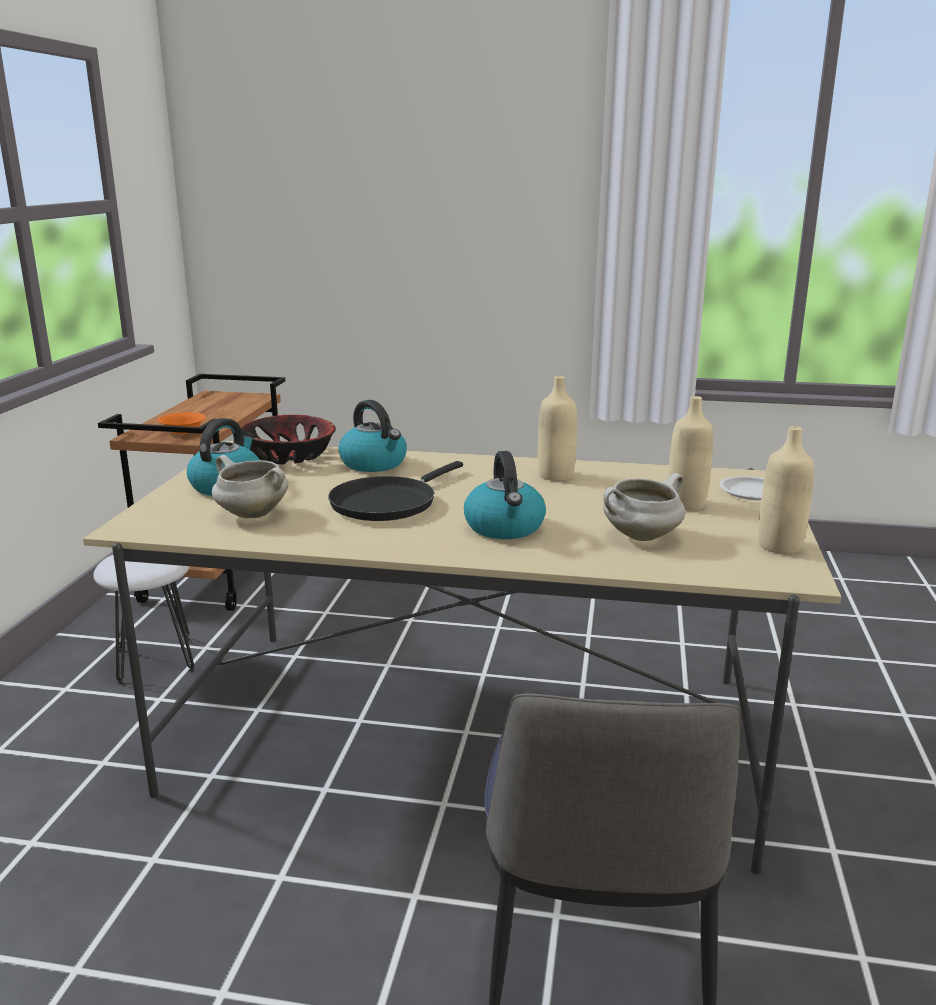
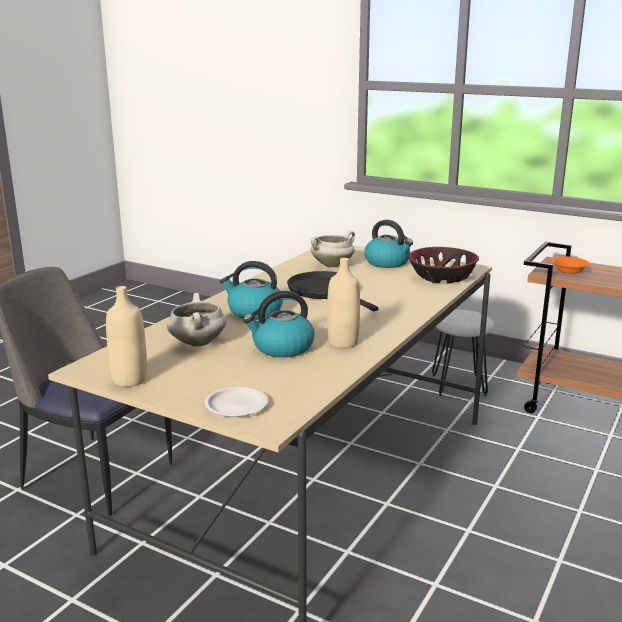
camera: 110 degrees right, 0 degrees up
(374, 464) = (411, 295): kettle -> kettle (282, 348)
(686, 504) = (238, 372): beige bottle -> none

